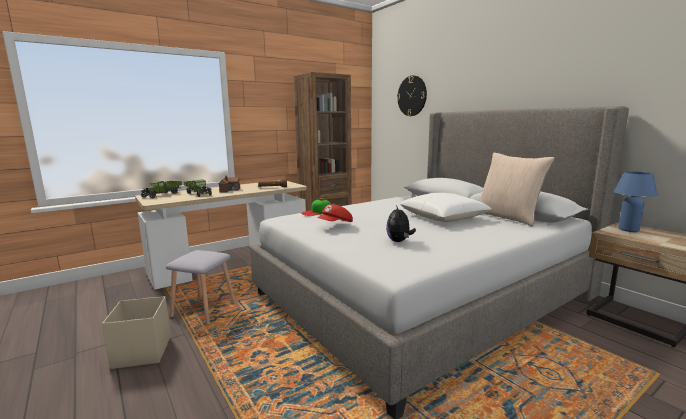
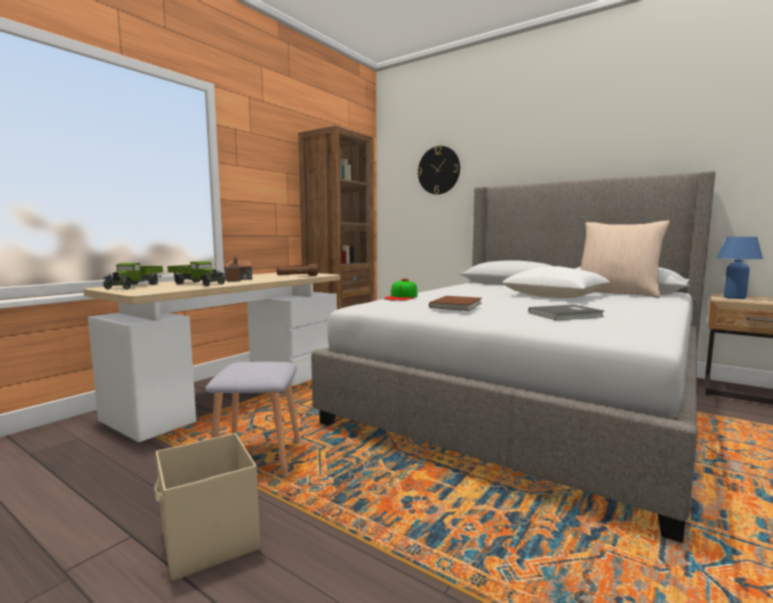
camera: 20 degrees left, 5 degrees down
(335, 224) = (458, 305): red cap -> brown book
(399, 241) = (567, 315): plush toy -> grey book

